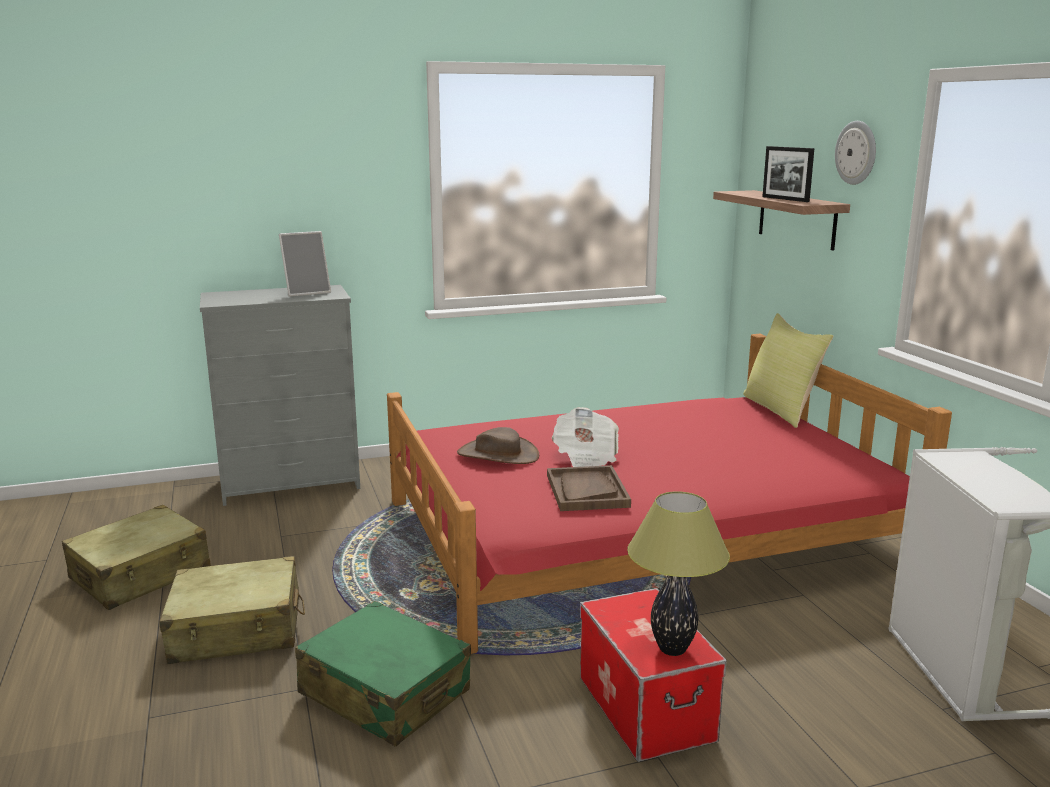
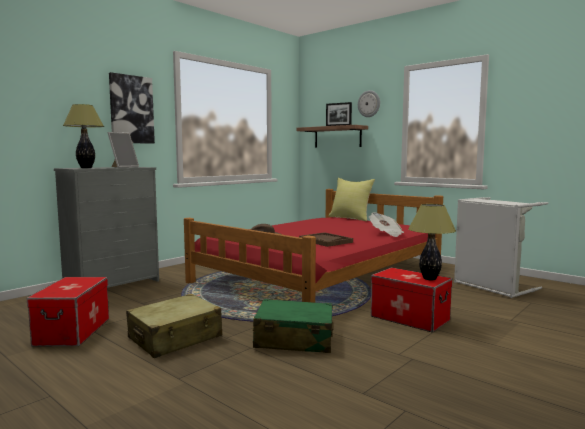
camera: 30 degrees left, 10 degrees down
(141, 574) = (72, 331): beige suitcase -> storage box
(237, 297) = (86, 168): none -> table lamp
(339, 183) = (131, 109): none -> picture
(585, 457) = (303, 234): newspaper -> newspaper (386, 234)

